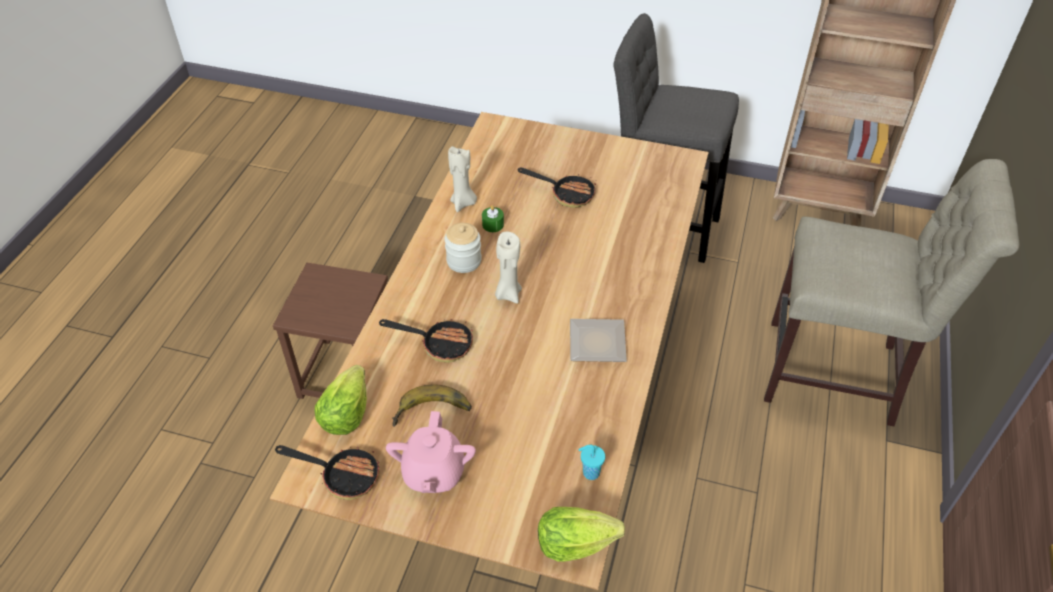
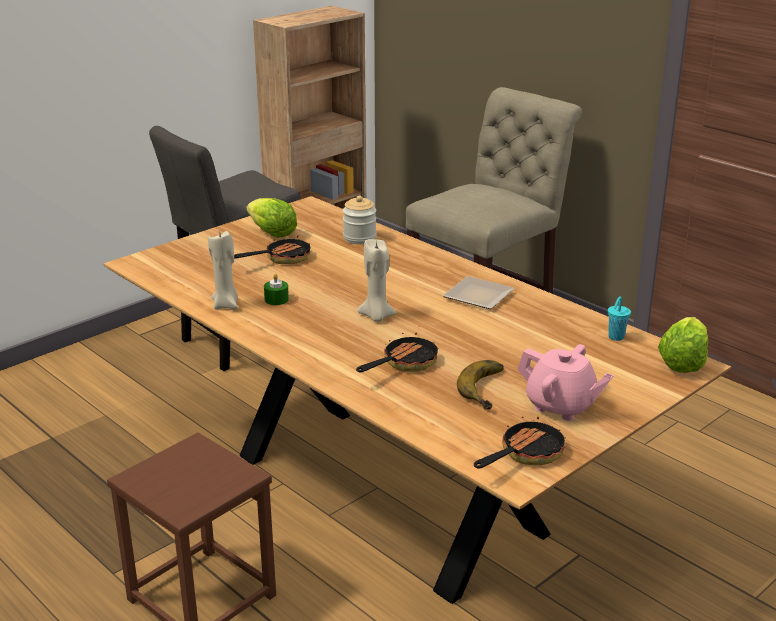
camera: 60 degrees left, 20 degrees down
(346, 414) = (447, 435): lettuce -> lettuce (272, 233)
(464, 261) = (307, 325): jar -> jar (359, 238)

